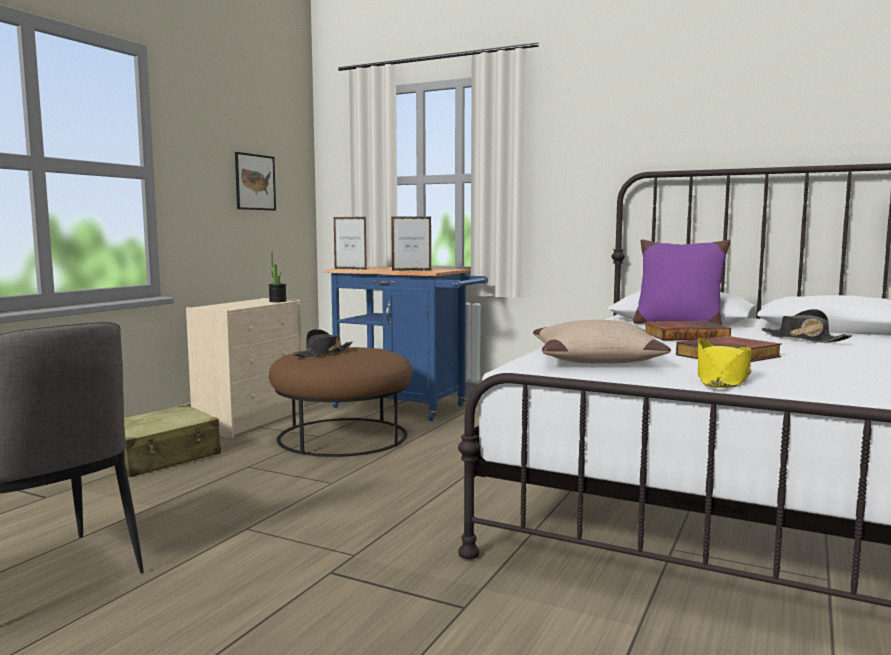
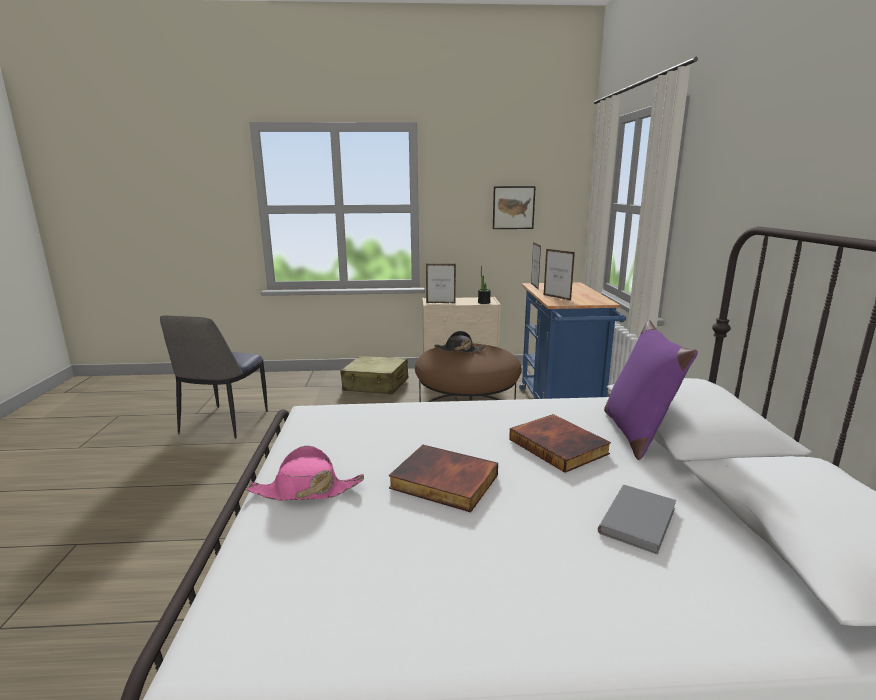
camera: 60 degrees right, 10 degrees up
(237, 306) = (440, 303): none -> picture frame
(595, 359) = (368, 428): beige pillow -> none
(722, 379) = (306, 491): yellow hat -> pink hat
(803, 339) = (640, 520): black hat -> grey book

